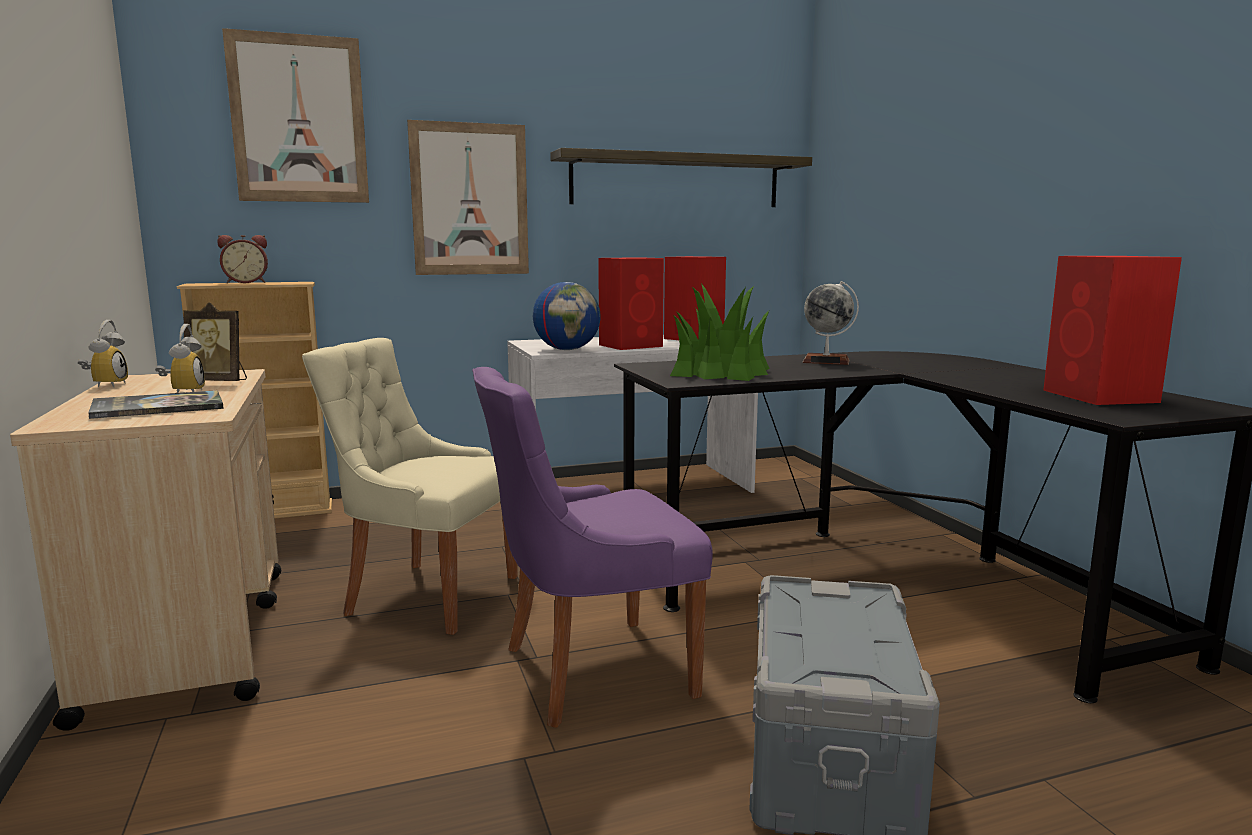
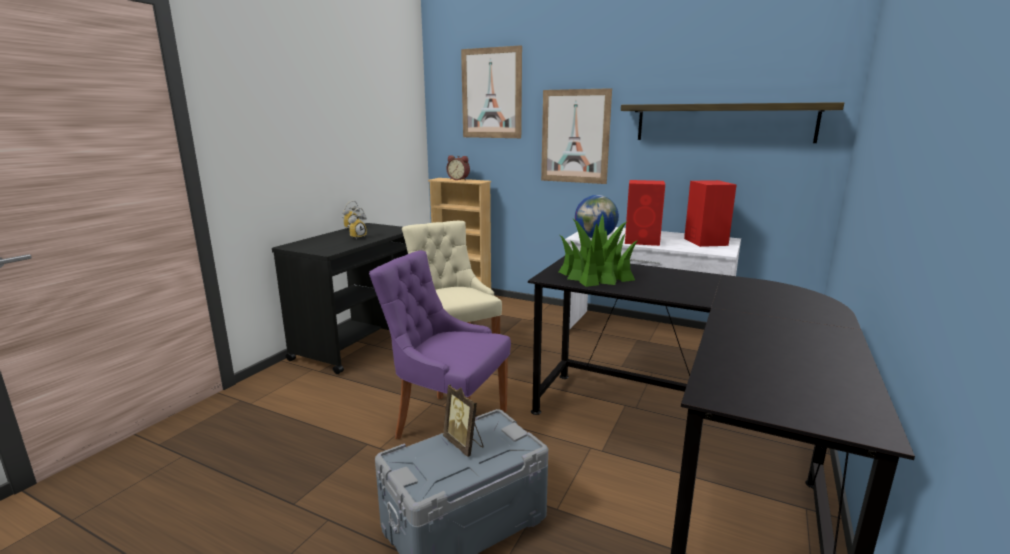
camera: 45 degrees right, 5 degrees up
(158, 407) = (330, 243): book -> none
(191, 638) = (360, 342): beige cart -> black cart
(219, 382) = (382, 233): picture frame -> picture frame (464, 444)
(826, 361) = (697, 283): globe -> none
(1101, 396) = (788, 376): red speaker -> none

